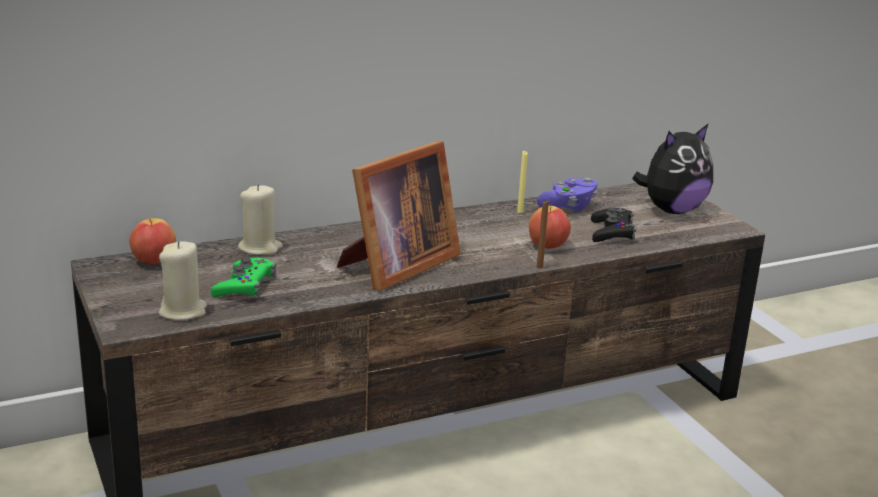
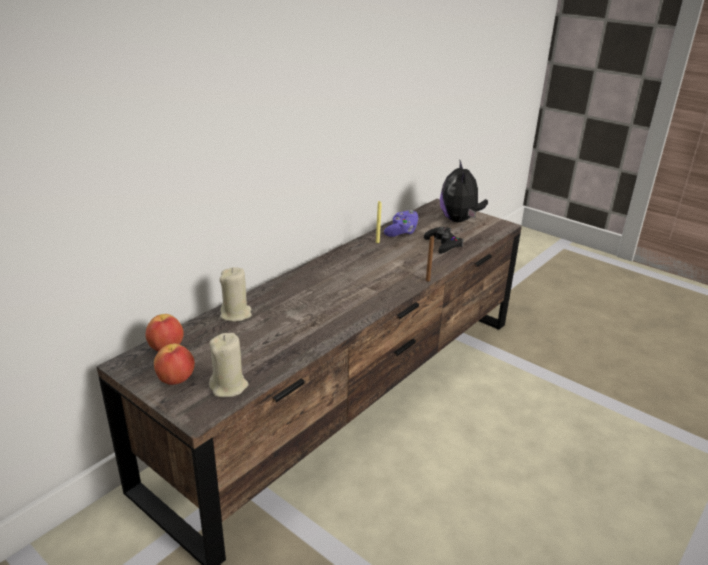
camera: 25 degrees left, 5 degrees up
(245, 286) = (254, 350): green game controller -> none
(395, 266) = (341, 304): picture frame -> none
(547, 246) = (417, 263): apple -> apple (176, 379)
(672, 210) = (459, 220): plush toy -> plush toy turned 150 degrees clockwise

